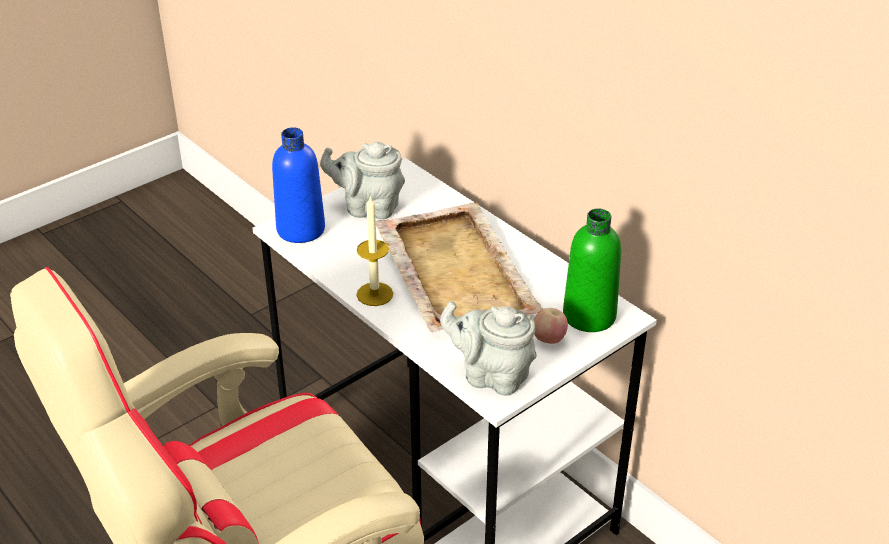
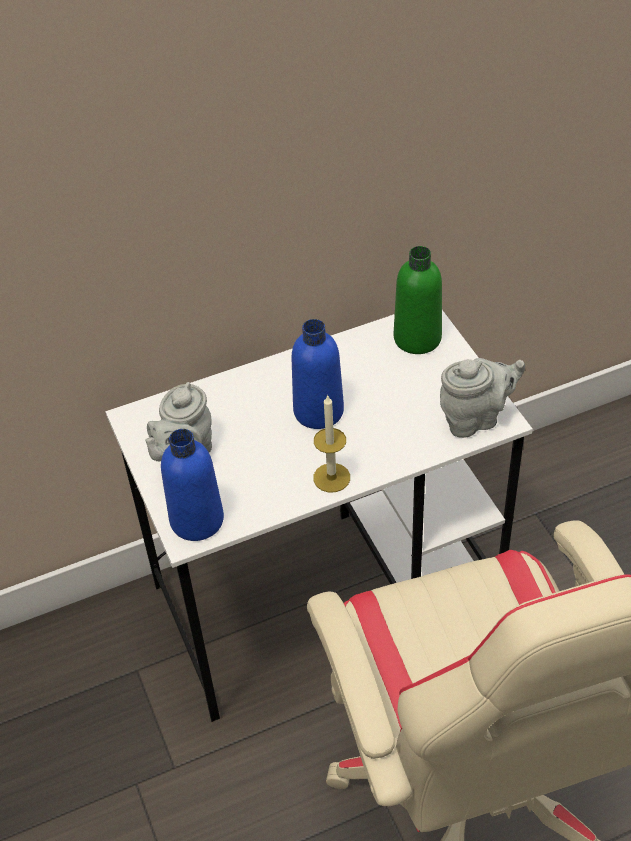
camera: 70 degrees left, 10 degrees up
(455, 270) = (318, 411): beige tray -> blue bottle
(491, 376) = (475, 418): grey teapot -> grey teapot turned 150 degrees counterclockwise
(549, 340) = (440, 371): apple -> none

